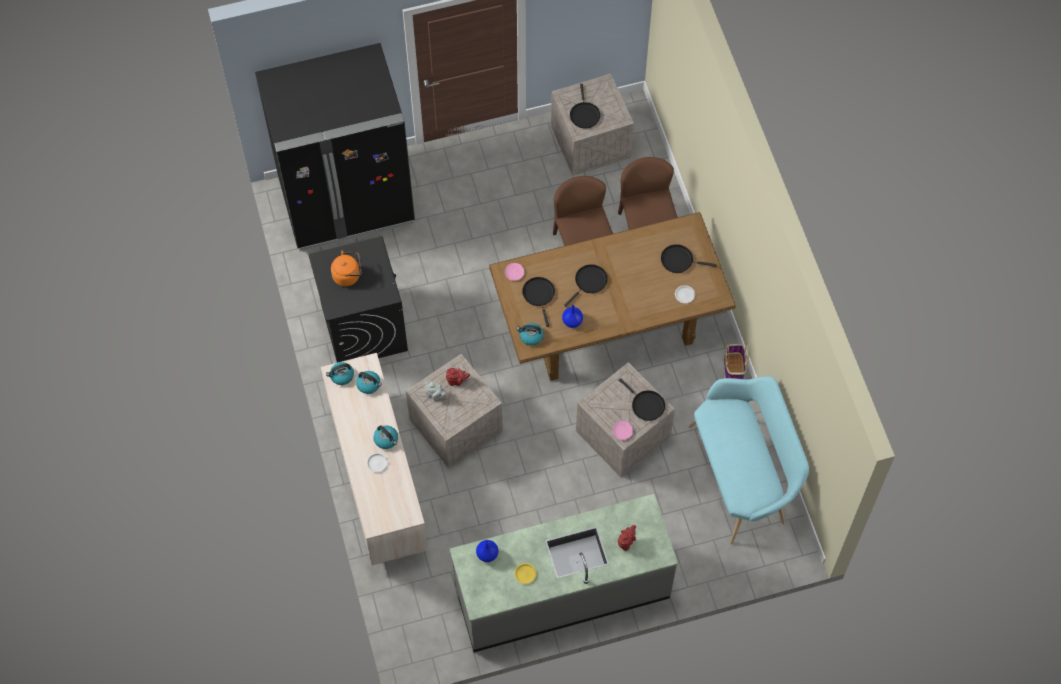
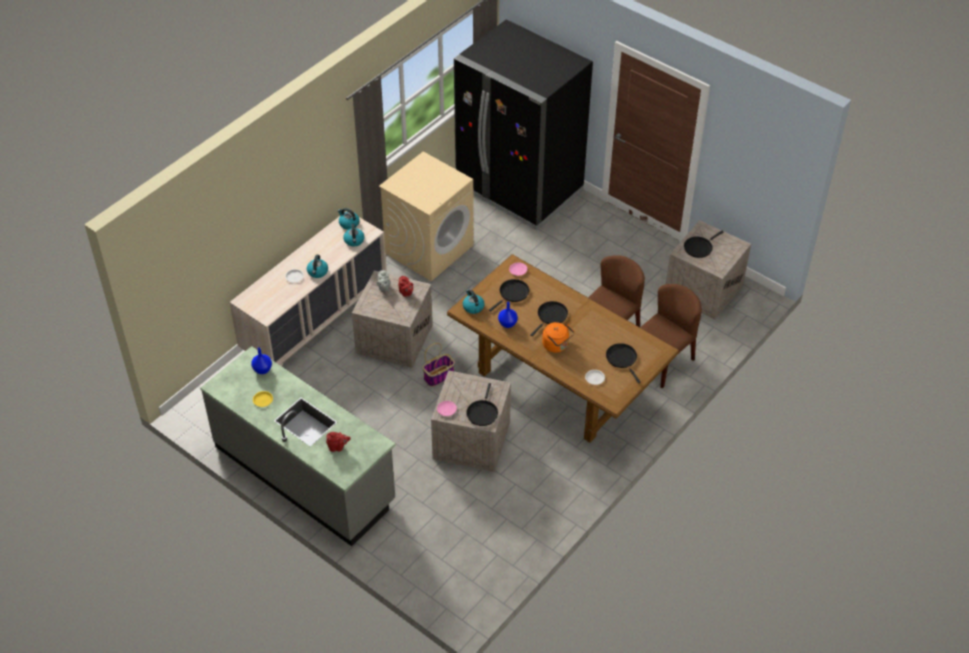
camera: 55 degrees right, 15 degrees down
(348, 275) = (424, 178): orange kettle -> orange kettle (557, 345)
(363, 327) = (429, 249): black washing machine -> beige washing machine
(589, 282) = (551, 316): black frying pan -> black frying pan turned 60 degrees counterclockwise
(733, 367) = (593, 480): basket -> basket (439, 376)
(743, 475) = (501, 538): turquoise bench -> none

